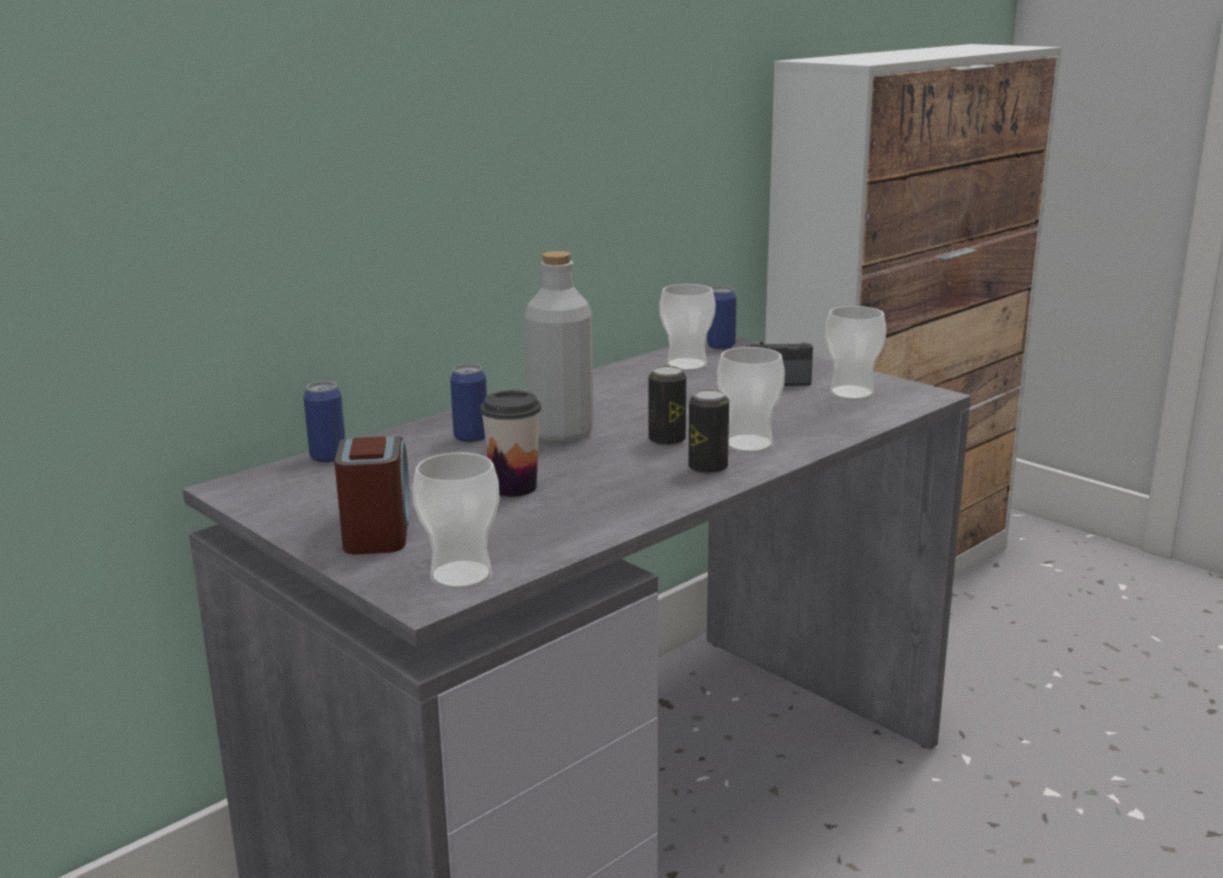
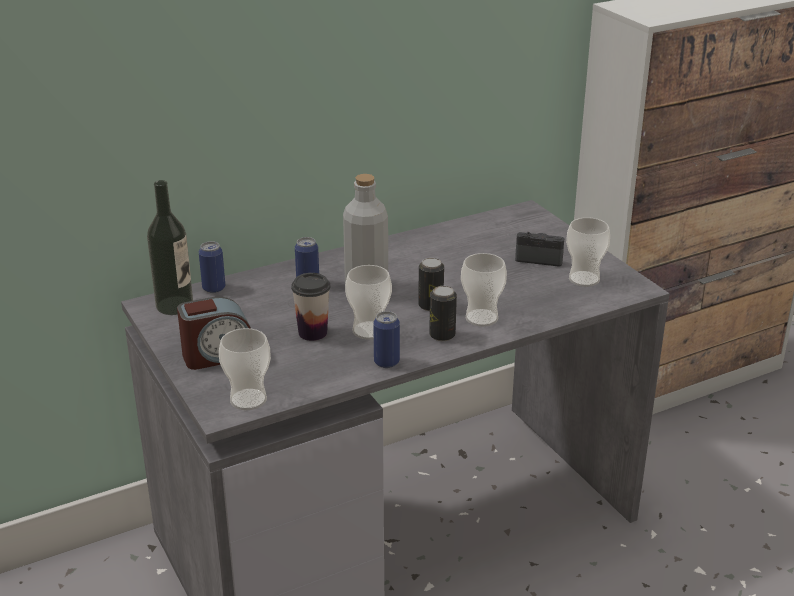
camera: 15 degrees right, 10 degrees up
(275, 483) = (174, 305): none -> bottle
(377, 530) = (217, 355): alarm clock -> alarm clock turned 60 degrees clockwise
(686, 365) = (486, 233): cup -> cup (369, 331)
(721, 346) = (522, 216): can -> can (386, 362)

